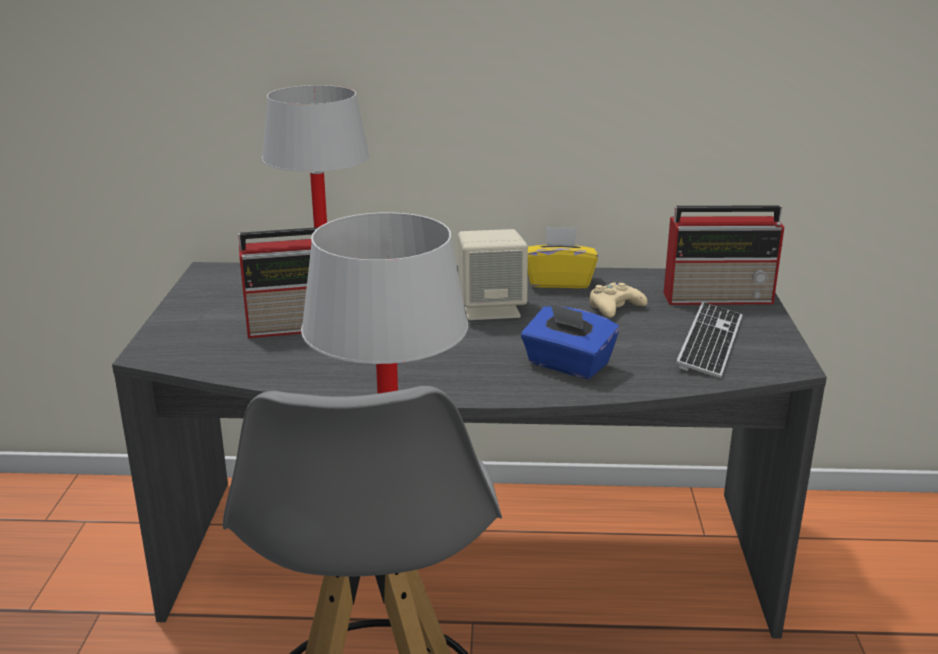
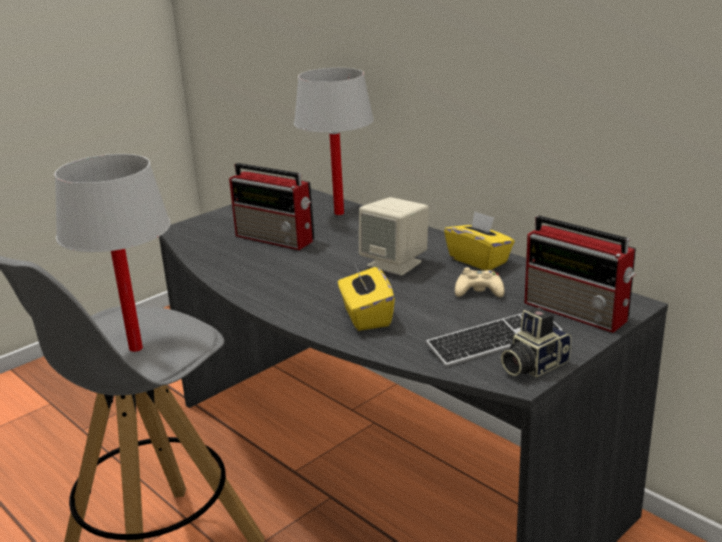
camera: 45 degrees right, 0 degrees up
(567, 365) = (366, 316): blue tissue box -> yellow tissue box
(775, 350) = (532, 365): none -> camera

